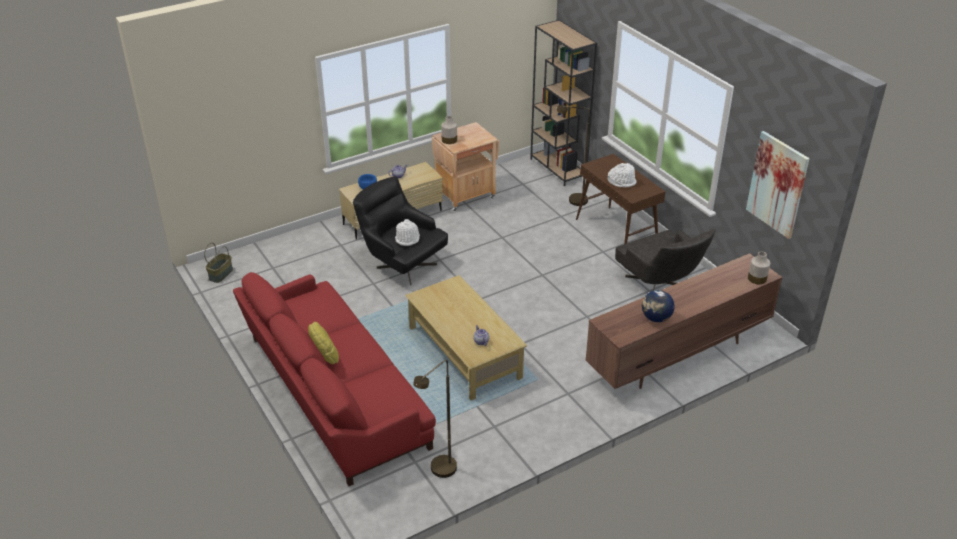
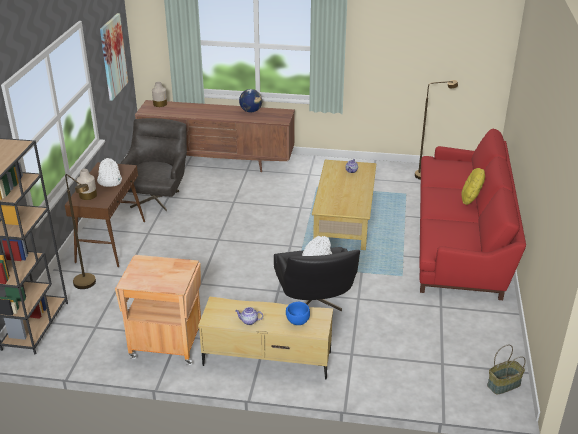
camera: 140 degrees left, 5 degrees down
(449, 140) = (178, 277): beige vase -> beige vase (88, 195)

